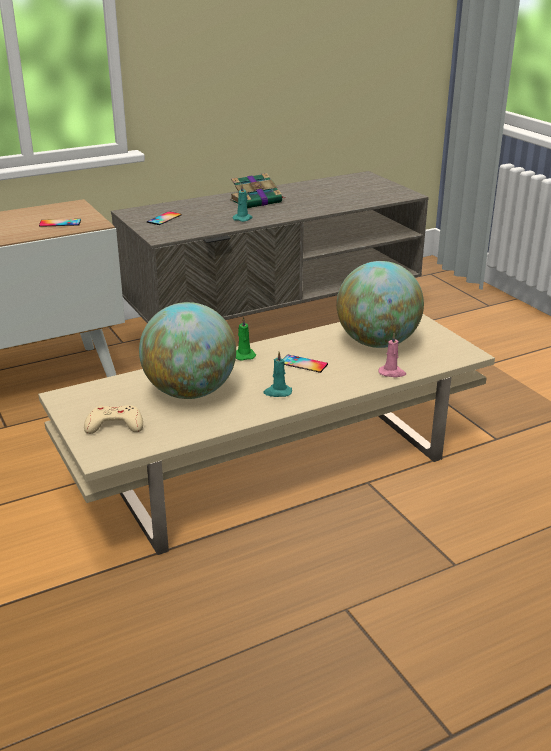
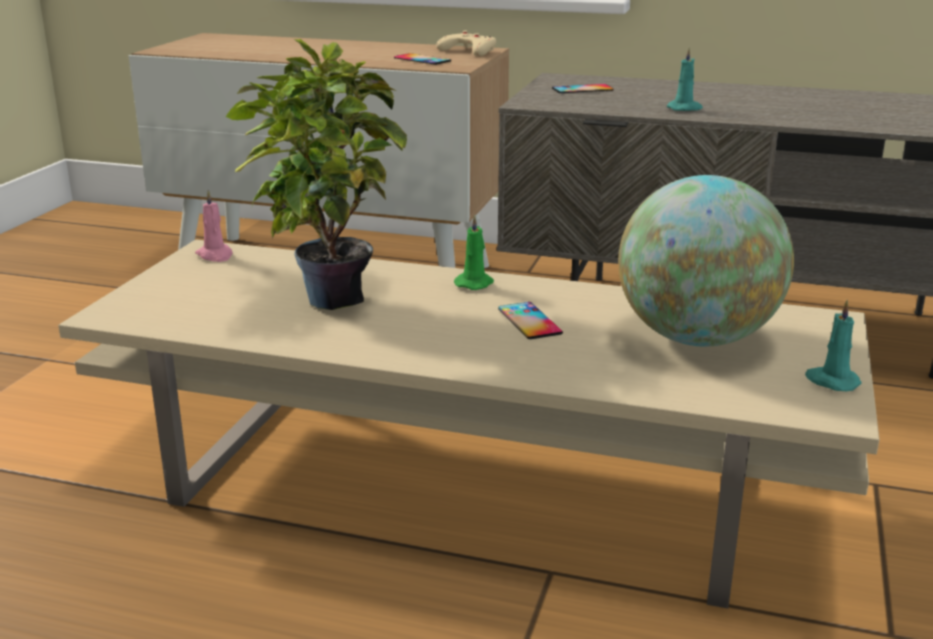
camera: 45 degrees right, 5 degrees down
(114, 425) = (185, 293): beige game controller -> beige game controller (469, 51)
(190, 392) = (327, 295): globe -> potted plant
(257, 201) = (755, 97): book -> none
(277, 392) = (422, 337): turquoise candle -> turquoise candle (831, 381)
(392, 373) = (635, 383): pink candle -> pink candle (215, 255)

